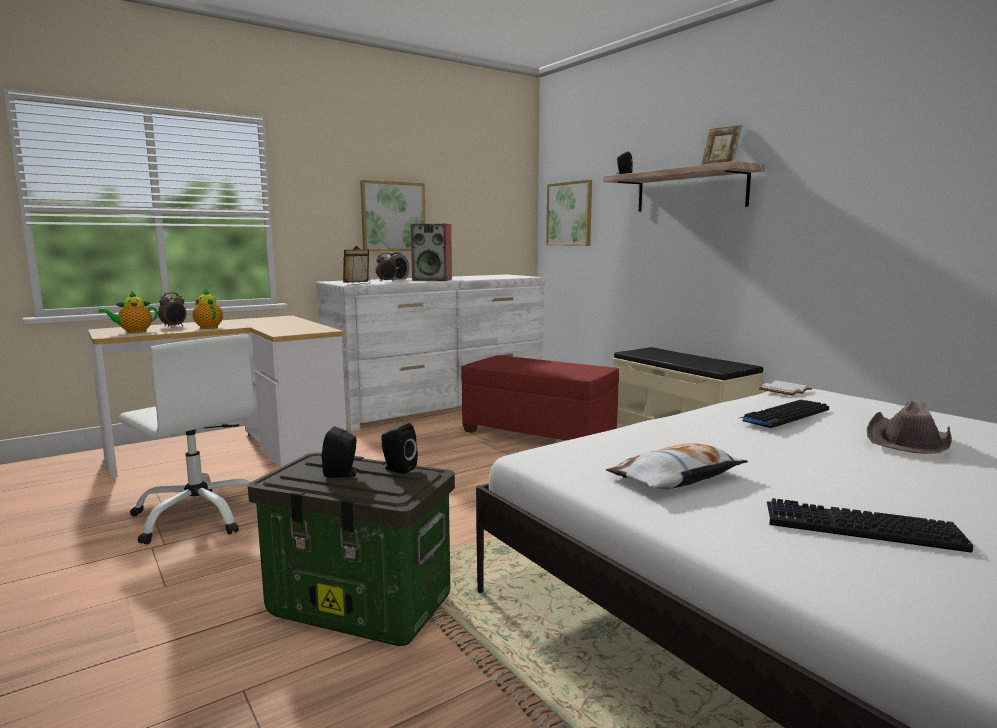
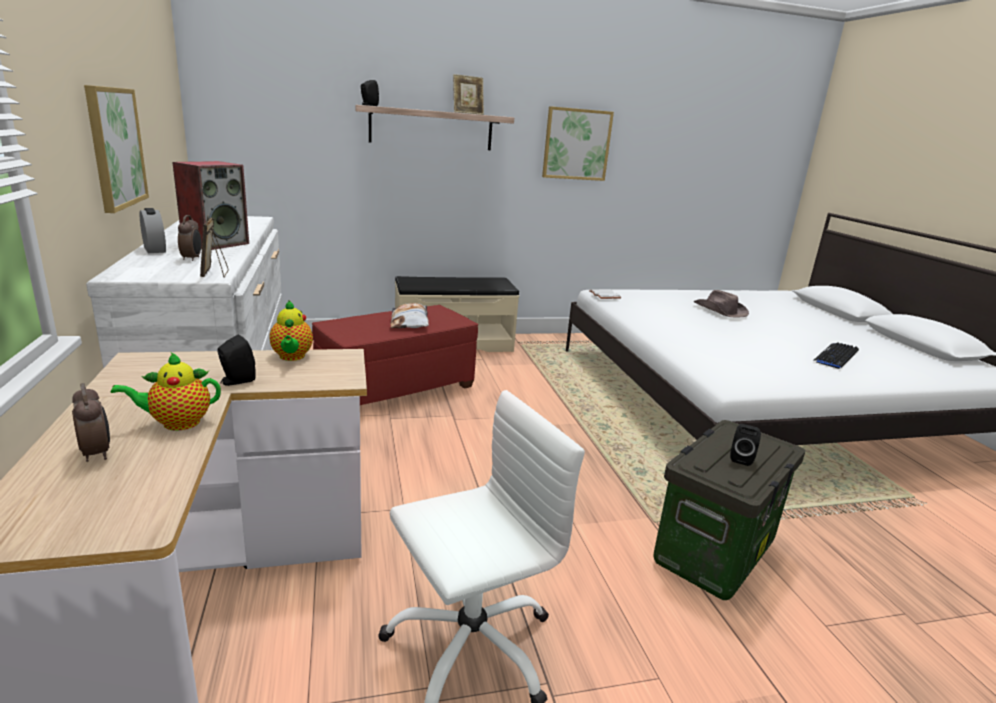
camera: 70 degrees left, 10 degrees up
(133, 332) = (120, 497): teapot -> teapot (292, 357)
(397, 469) = (728, 436): black speaker -> black speaker (236, 381)
(569, 214) = (254, 133): picture -> picture (576, 144)
(676, 478) = (775, 366): pillow -> pillow (410, 322)
(784, 415) = (668, 313): keyboard -> none

